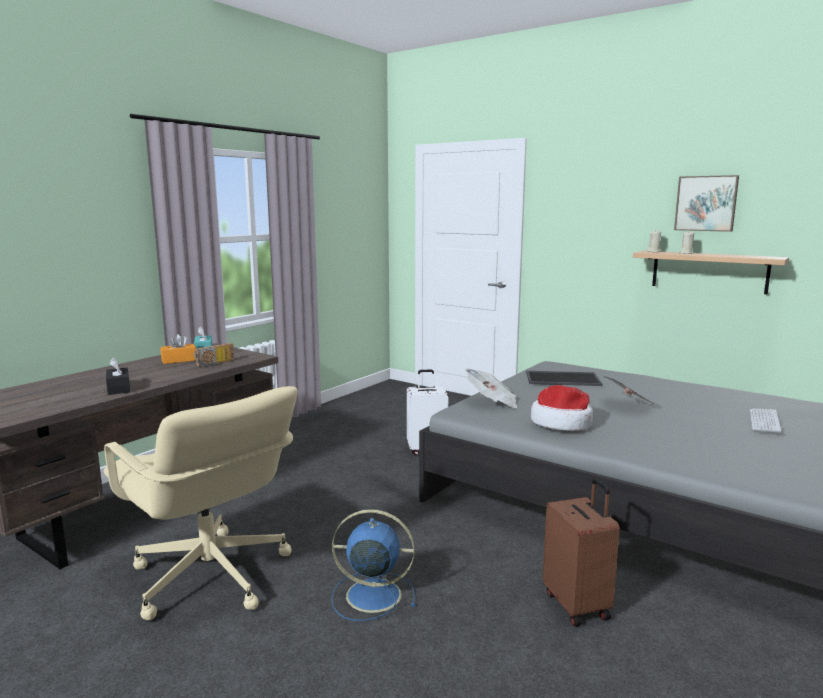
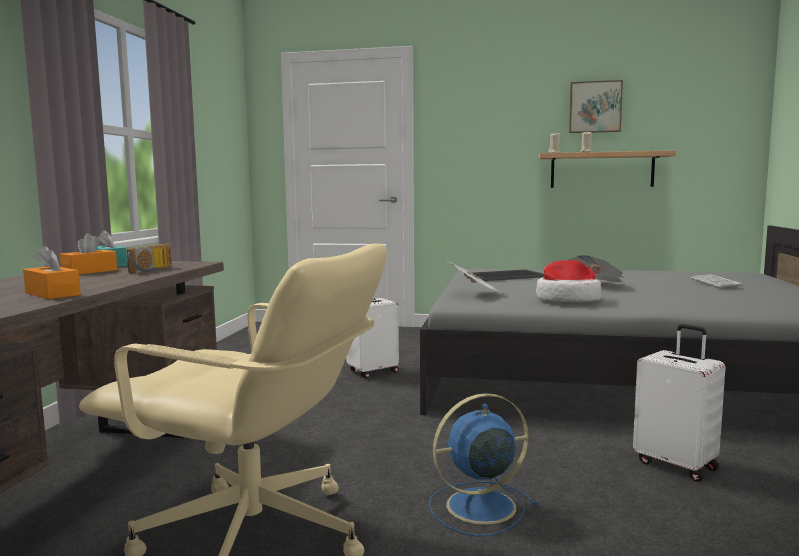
camera: 25 degrees left, 5 degrees down
(118, 388) = (52, 294): black tissue box -> orange tissue box
(578, 605) = (676, 464): brown suitcase -> white suitcase

